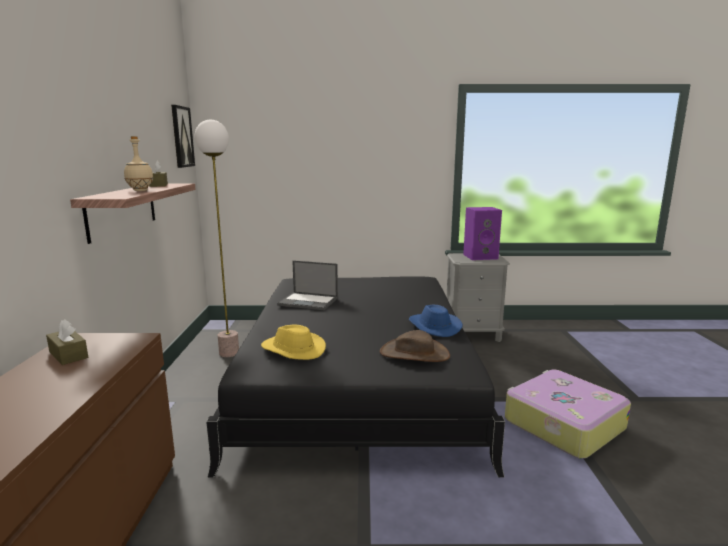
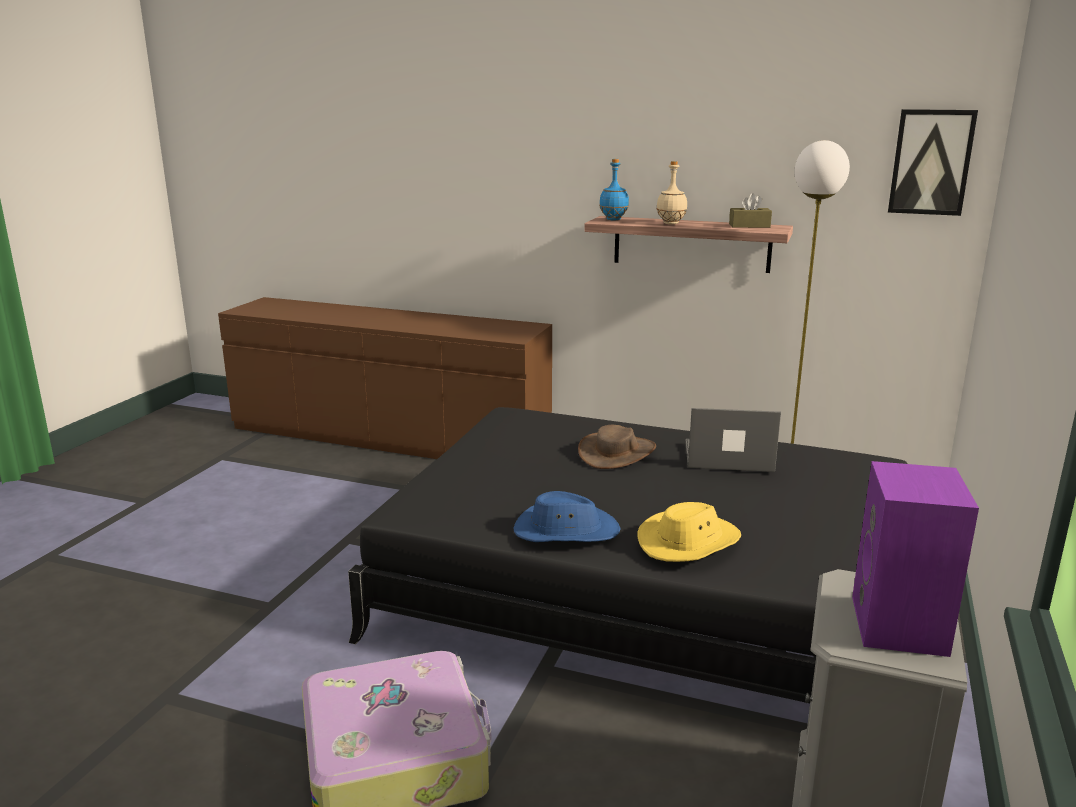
camera: 110 degrees right, 5 degrees up
(68, 355) = (501, 326): brown tissue box -> none
(108, 196) = (613, 219): none -> blue bottle
(292, 349) = (548, 434): yellow hat -> yellow hat (689, 541)
(309, 301) = (727, 457): laptop -> laptop turned 60 degrees clockwise
(414, 353) = (480, 494): brown hat -> brown hat (617, 453)

